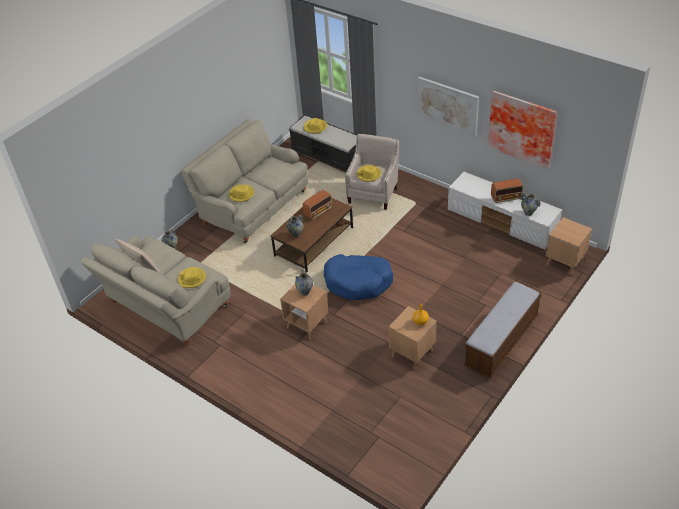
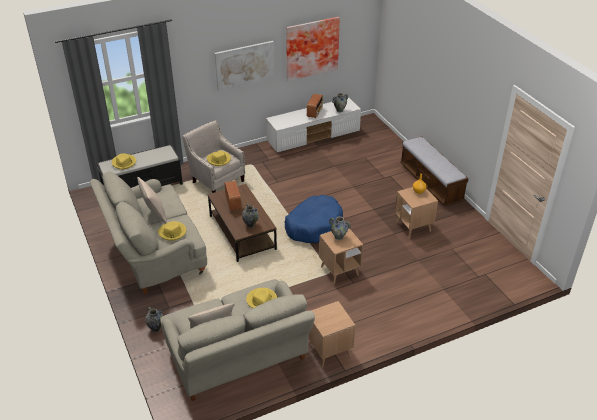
camera: 65 degrees left, 5 degrees down
(258, 175) = (154, 214): none -> beige pillow
(565, 262) = (377, 128): brown side table -> brown side table (329, 350)

